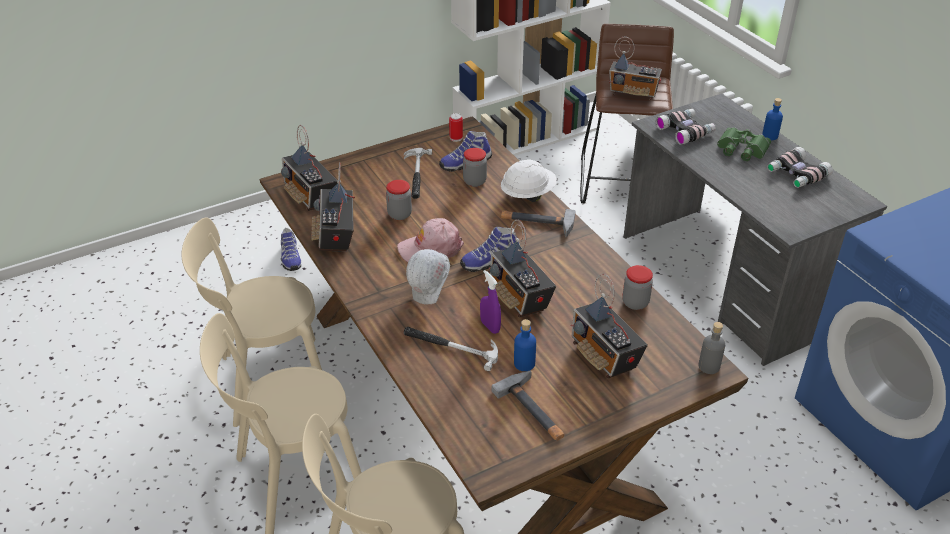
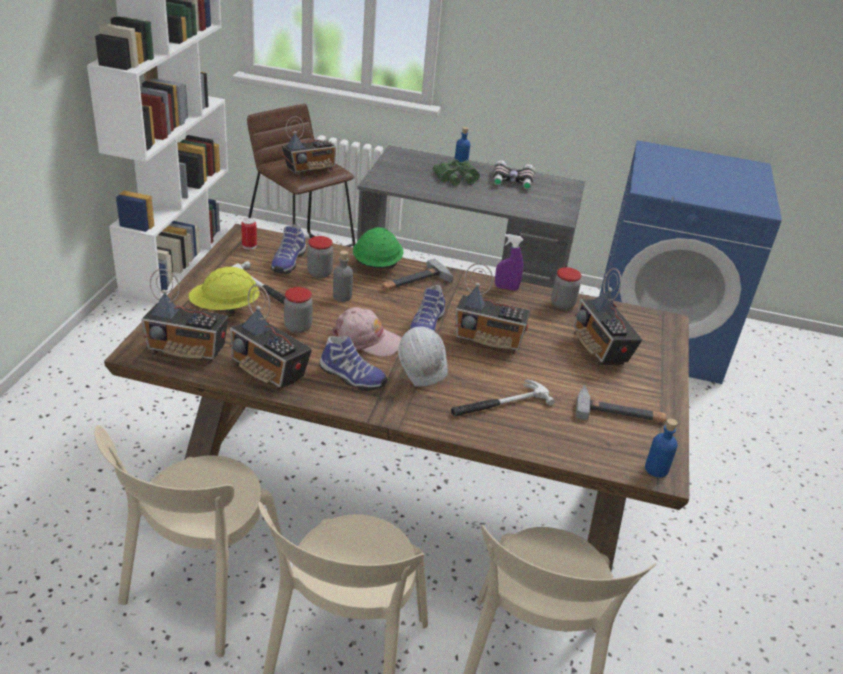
camera: 50 degrees left, 5 degrees down
(290, 258) = (71, 469): shoe -> shoe (351, 378)
(372, 179) = (225, 309): none -> yellow hard hat
(430, 248) = (366, 340): pink cap -> pink cap turned 105 degrees counterclockwise
(490, 326) = (502, 373): purple spray bottle -> purple spray bottle (506, 288)
(524, 363) = (564, 385): blue bottle -> blue bottle (656, 469)
(527, 195) = (376, 265): white hard hat -> green hard hat
(604, 356) = (600, 349): radio -> radio turned 60 degrees clockwise
(686, 131) = (404, 178): binoculars -> none
(709, 366) = (661, 321): grey bottle -> grey bottle (342, 296)

